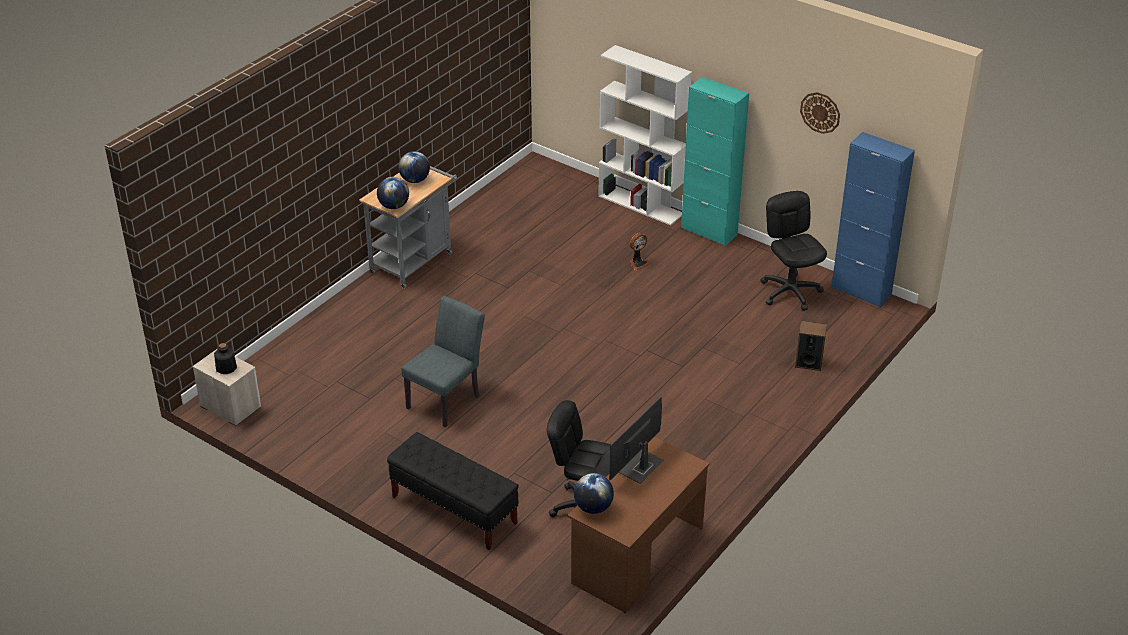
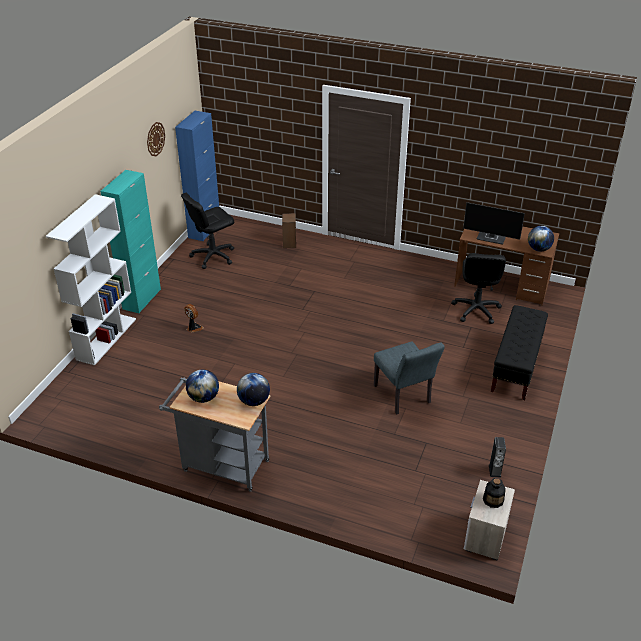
camera: 105 degrees left, 0 degrees up
(303, 438) = (494, 471): none -> speaker
(447, 399) = (404, 397): grey chair -> grey chair turned 135 degrees counterclockwise

